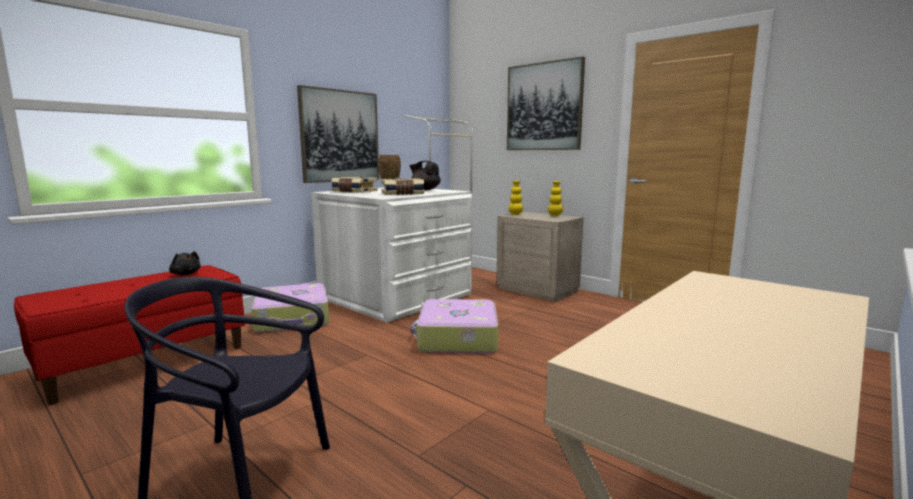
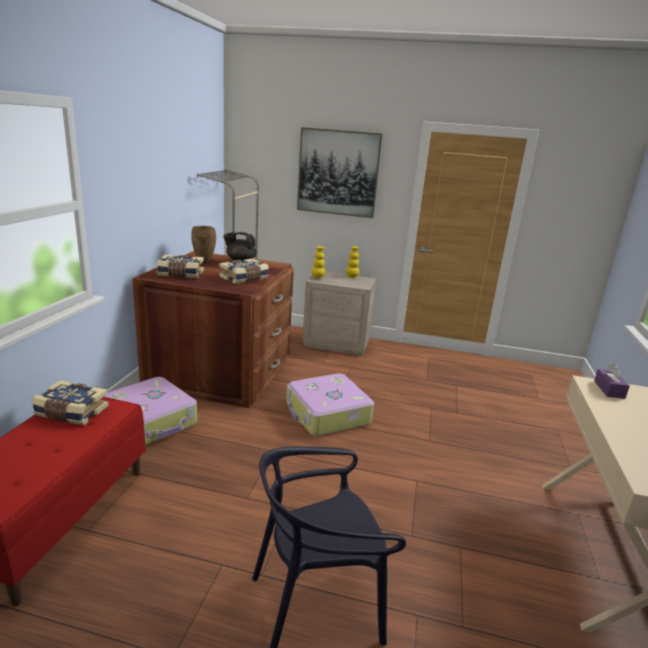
camera: 30 degrees left, 10 degrees up
(185, 274) = (71, 412): black plush toy -> book
(340, 136) = (149, 208): picture -> none
(396, 296) = (221, 371): white dresser -> brown dresser
(734, 284) = (609, 389): none -> purple tissue box

